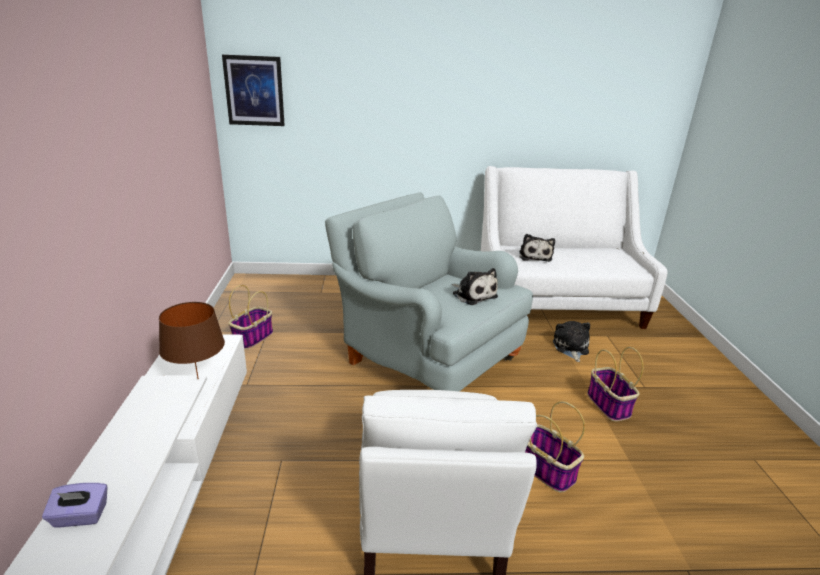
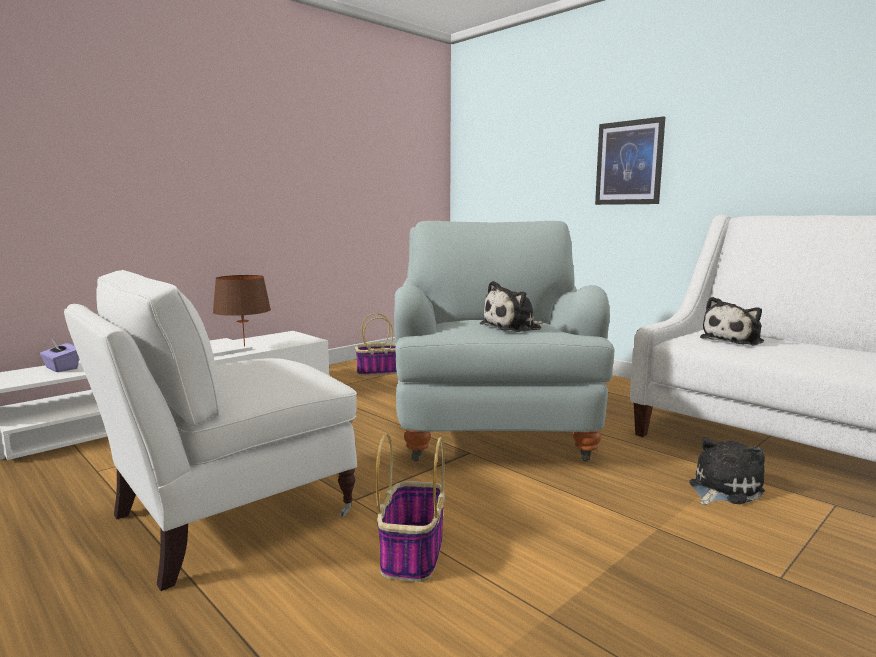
camera: 50 degrees right, 15 degrees down
(254, 91) = (479, 148): picture -> picture (629, 163)
(473, 295) = (514, 327): plush toy -> plush toy turned 45 degrees clockwise
(609, 405) = (652, 559): basket -> none

